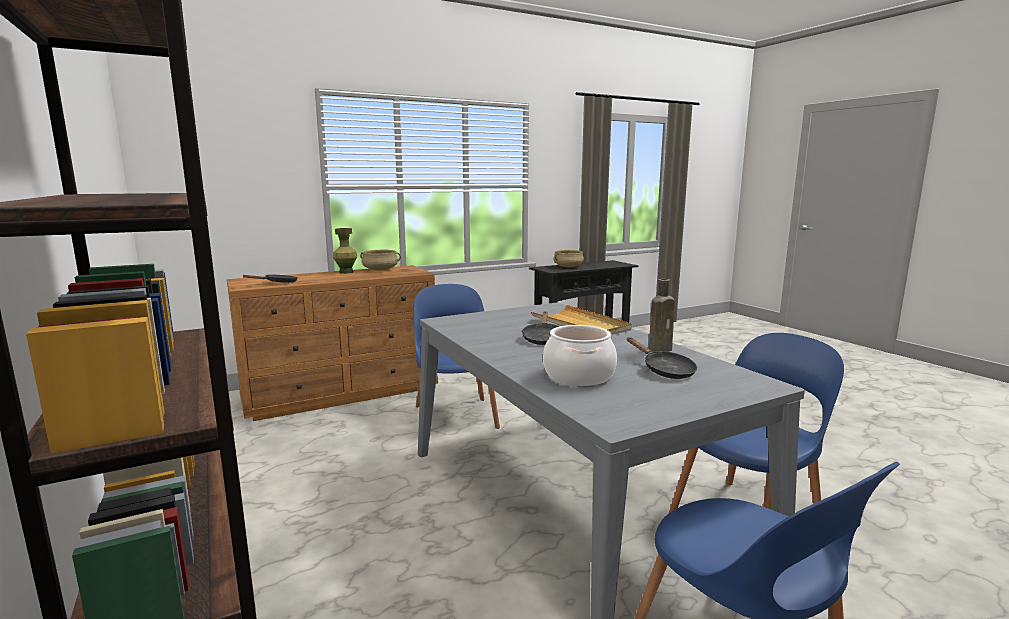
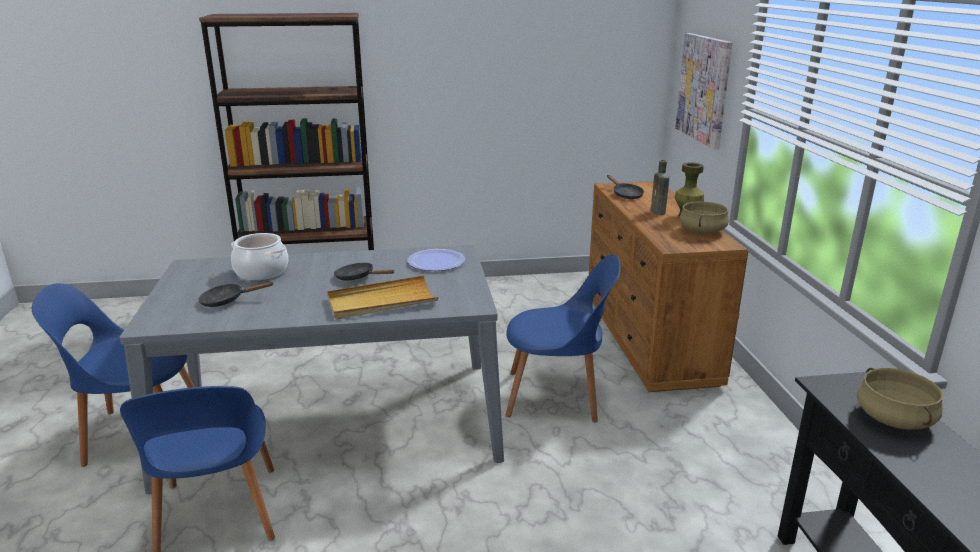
camera: 110 degrees right, 10 degrees up
(232, 182) = (704, 89): none -> picture
(476, 323) = (436, 262): none -> plate
(661, 349) = (267, 315): brown bottle -> brown bottle (658, 212)

